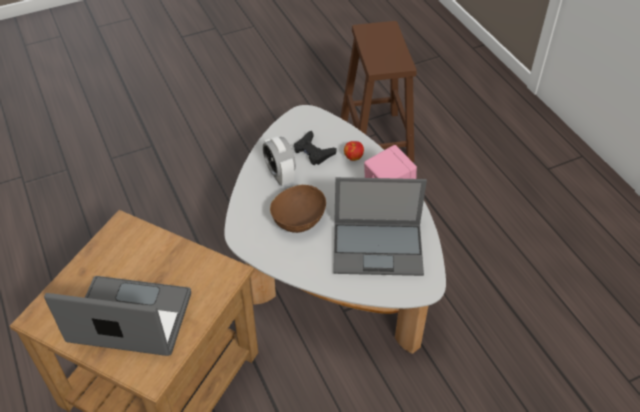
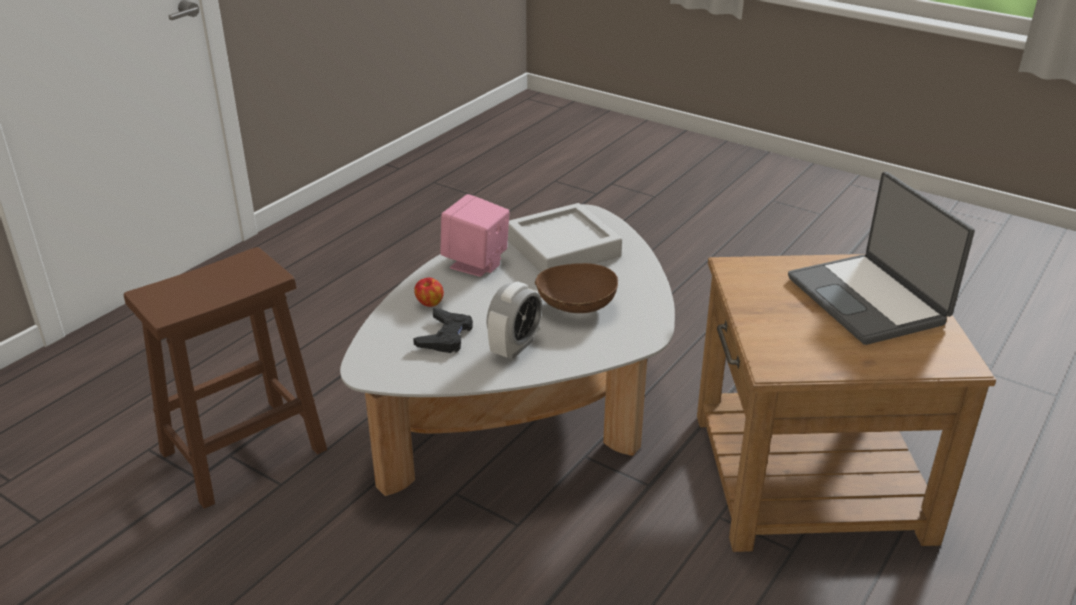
camera: 120 degrees left, 15 degrees down
(379, 248) = (563, 248): laptop -> grey tray

